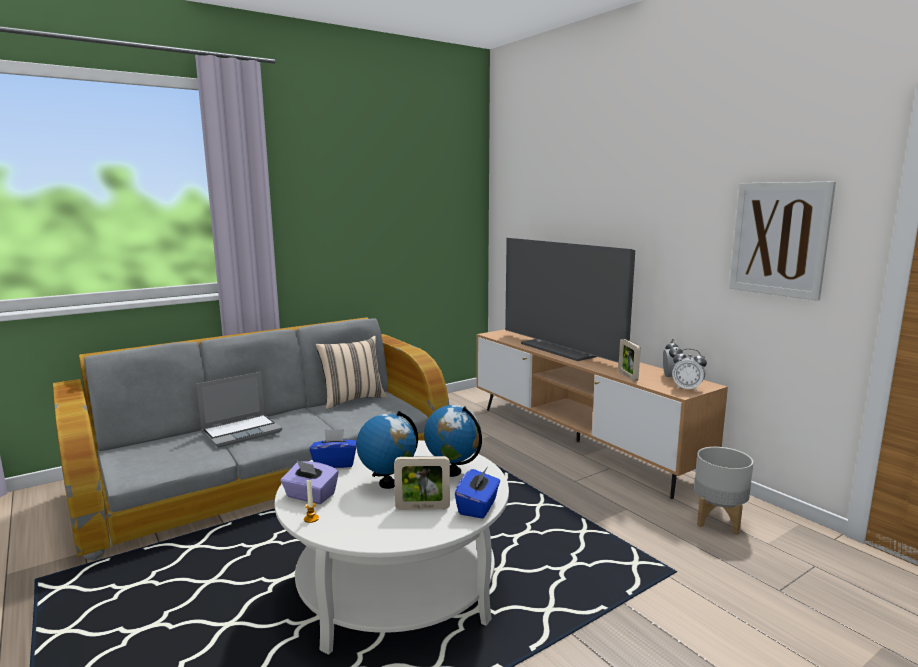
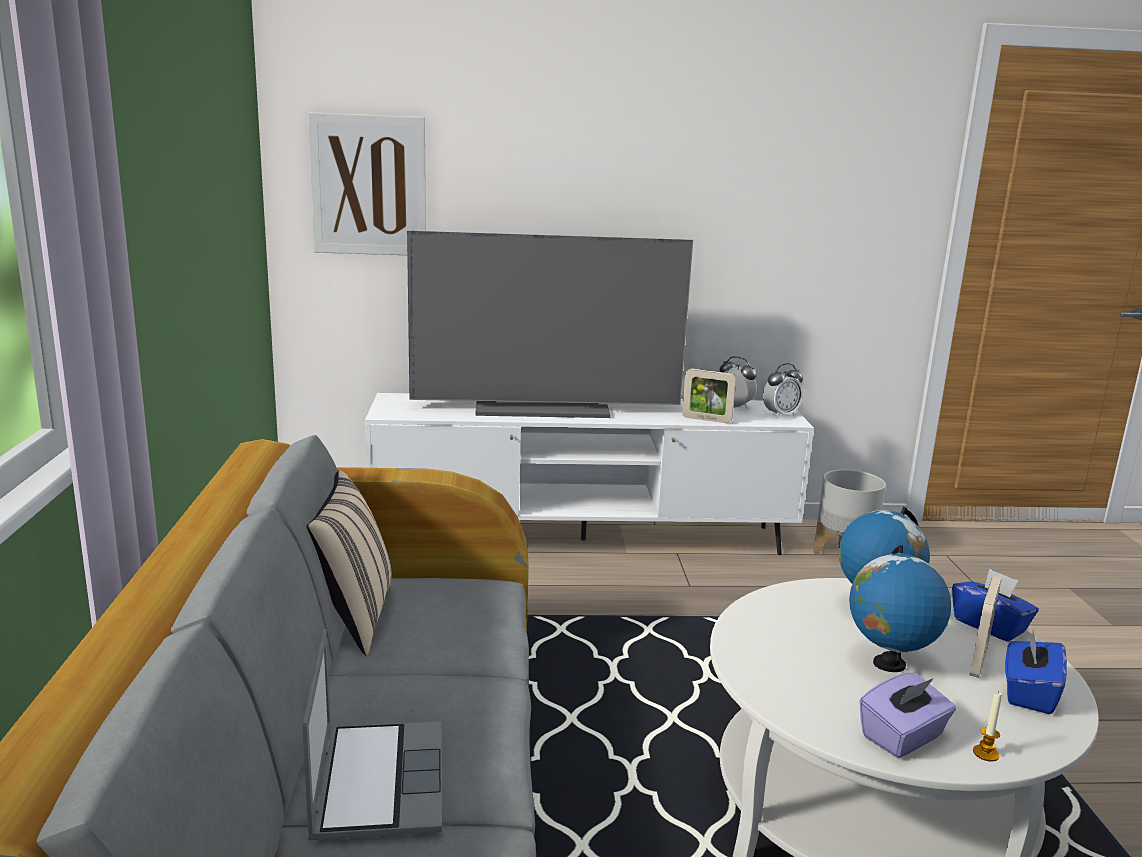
camera: 60 degrees left, 5 degrees up
(335, 463) = (782, 687): blue tissue box -> blue tissue box (1028, 693)
(577, 441) = (583, 539): brown tv stand -> white tv stand
(779, 239) = (841, 217): picture -> picture (369, 185)

